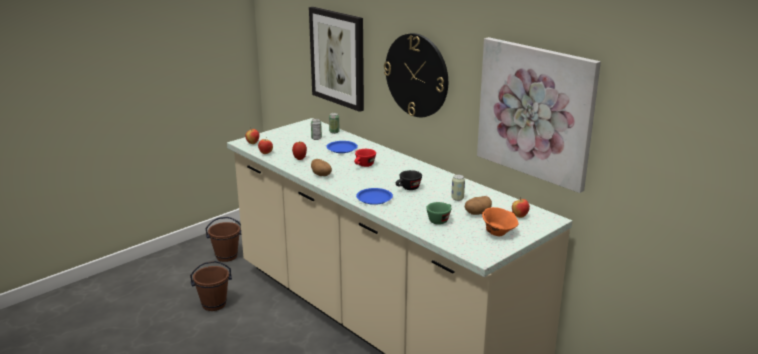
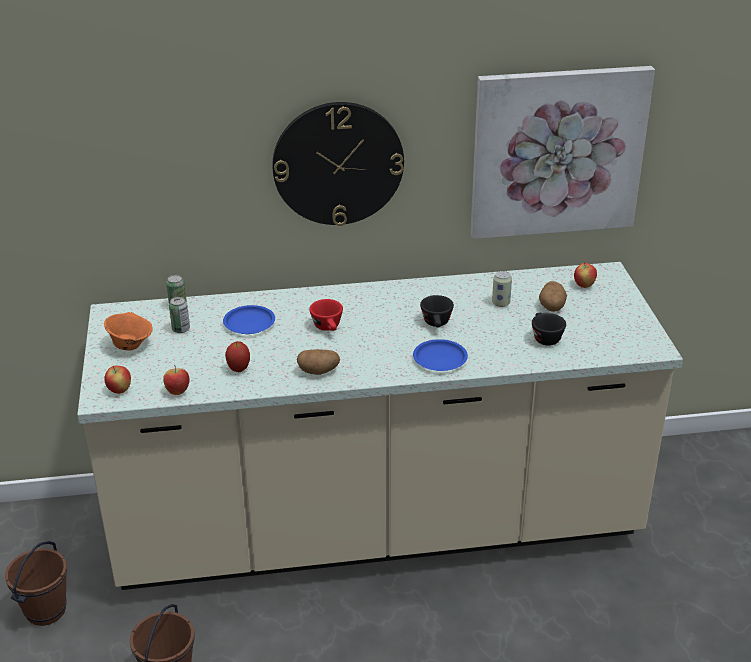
camera: 55 degrees left, 10 degrees up
(338, 58) = (144, 185): picture -> none
(440, 220) = (544, 337): green cup -> black cup
(498, 233) = (611, 315): orange bowl -> orange bowl (130, 345)

